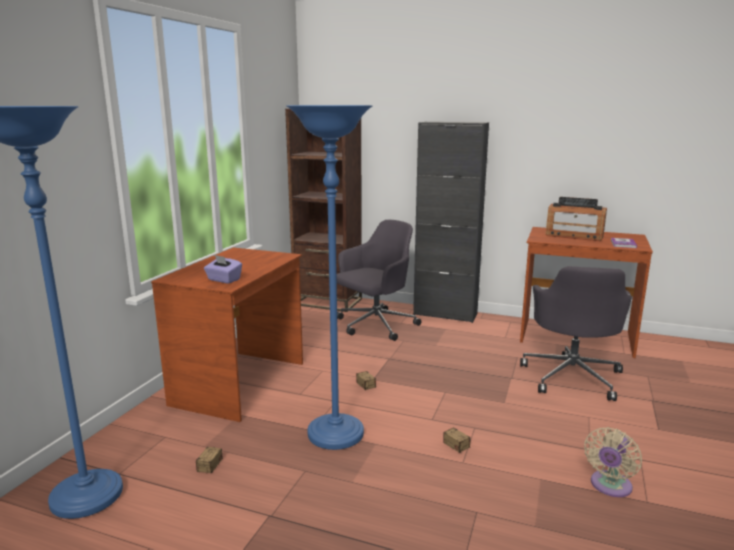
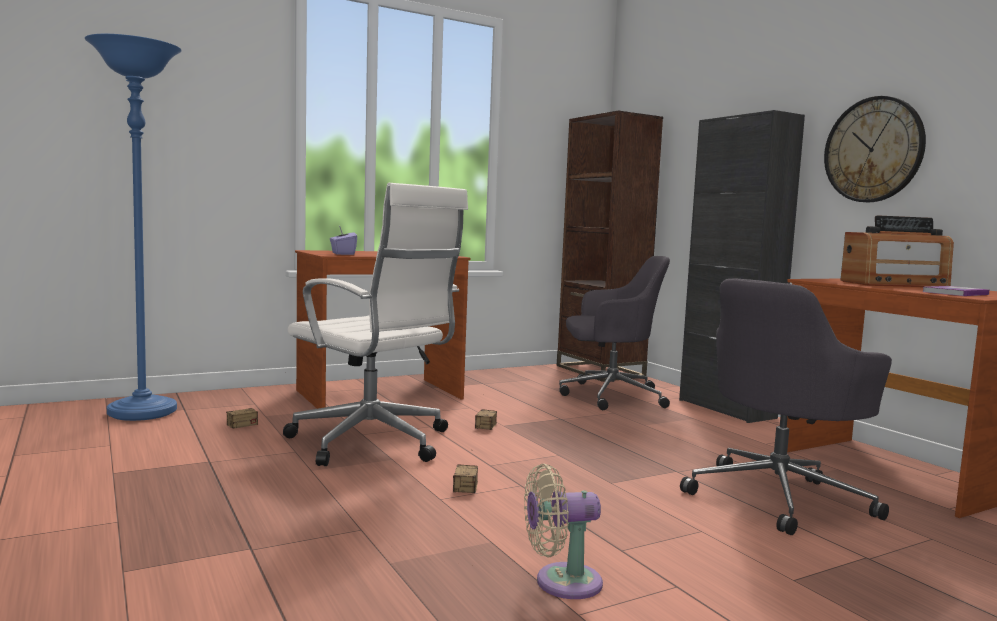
camera: 40 degrees right, 10 degrees down
(335, 435) = (373, 443): blue floor lamp -> white office chair
(536, 149) = (873, 150): none -> wall clock
(574, 236) = (894, 284): radio -> radio turned 75 degrees counterclockwise

